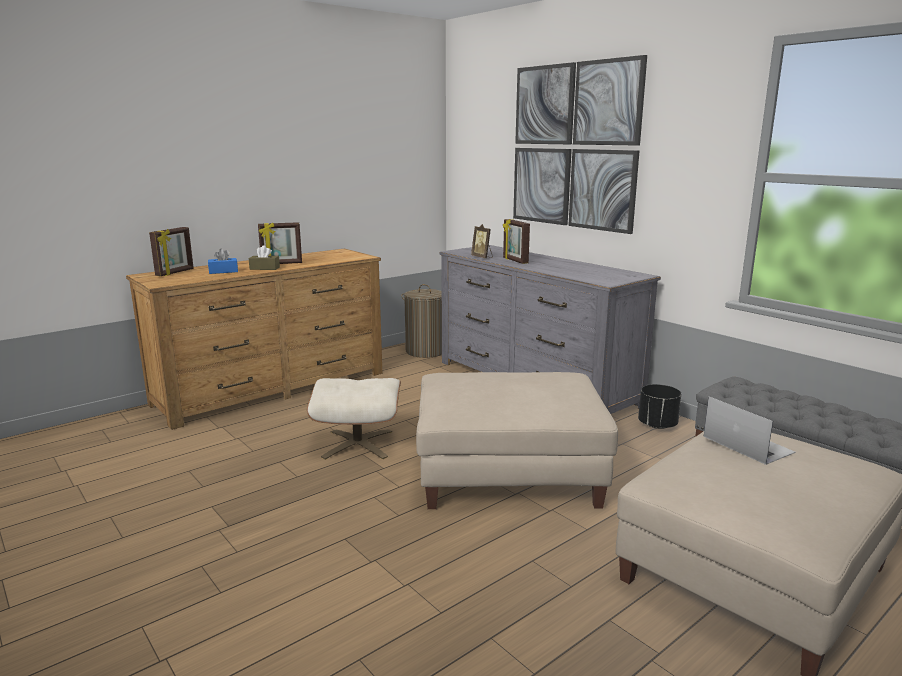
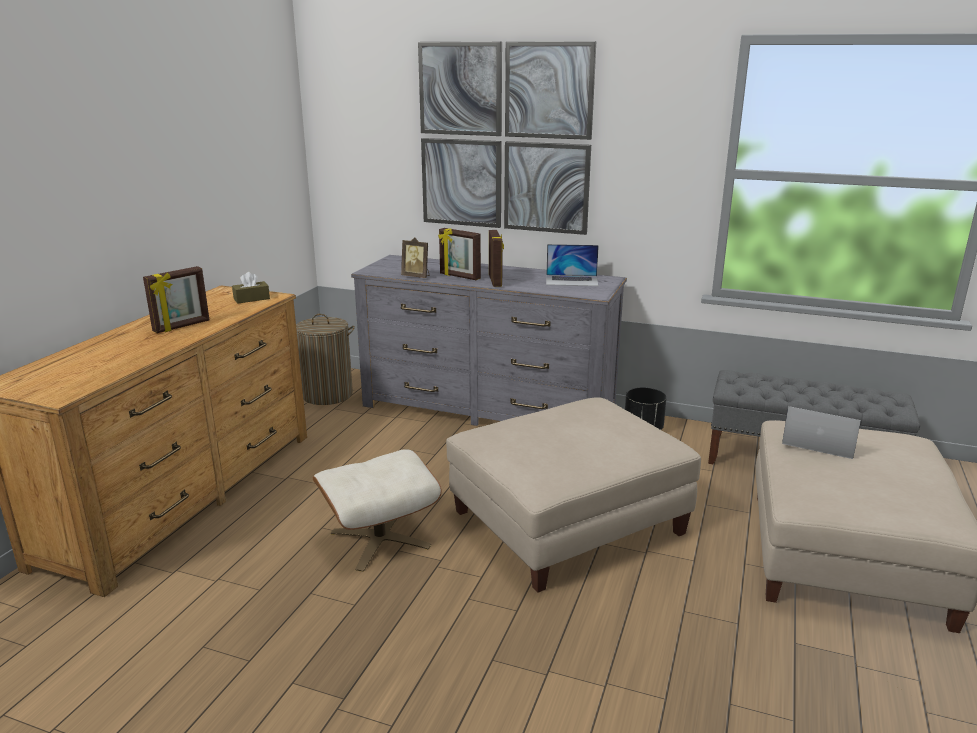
camera: 30 degrees left, 5 degrees up
(175, 272) = (44, 370): picture frame -> picture frame (495, 281)
(223, 271) = (119, 355): blue tissue box -> none
(264, 268) = (171, 338): brown tissue box -> brown tissue box (251, 299)
(604, 272) = (572, 280): none -> laptop

